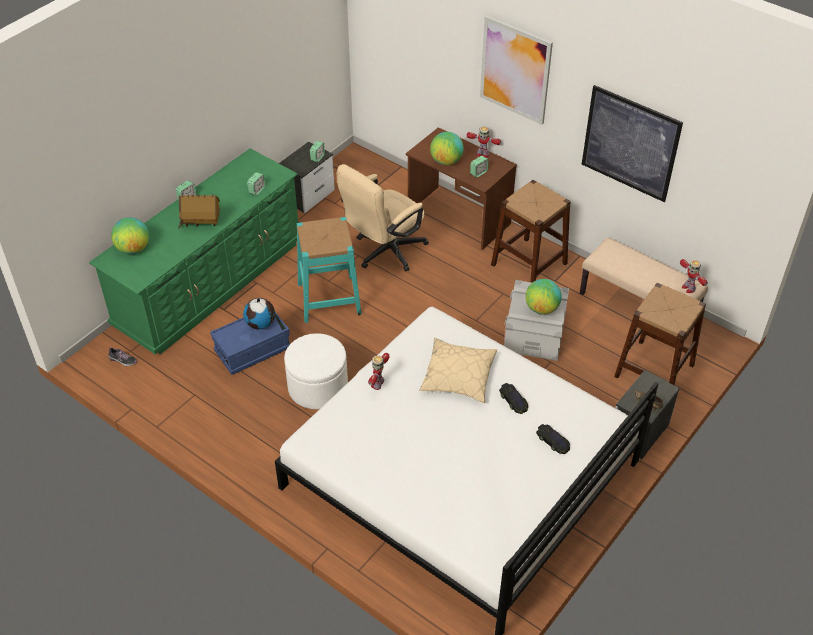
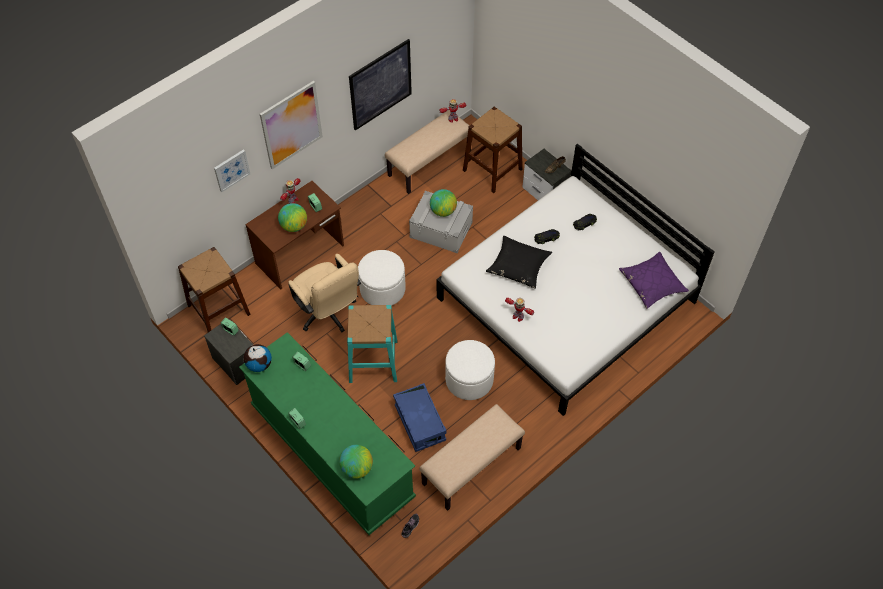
camera: 80 degrees left, 10 degrees up
(199, 404) = (471, 467): none -> beige bench
(201, 222) = (334, 411): toy house -> none
(261, 324) = (413, 403): globe -> globe (259, 364)
(430, 291) = (382, 289): none -> white ottoman
(443, 49) = (231, 170): none -> picture
(458, 376) = (518, 266): beige pillow -> black pillow
(467, 531) = (652, 284): none -> purple pillow
(529, 264) = (368, 218): brown stool -> brown stool (219, 309)

